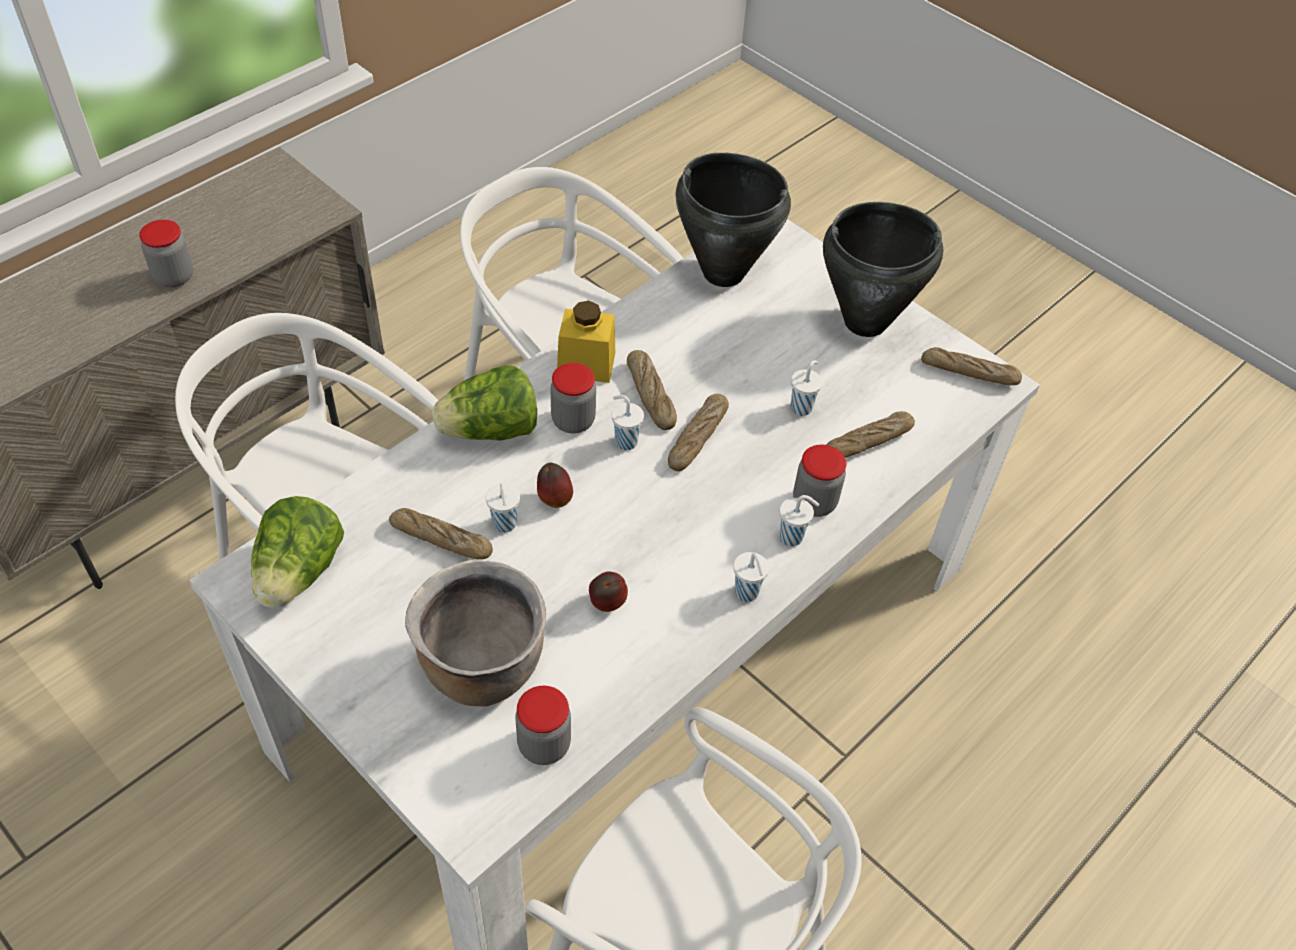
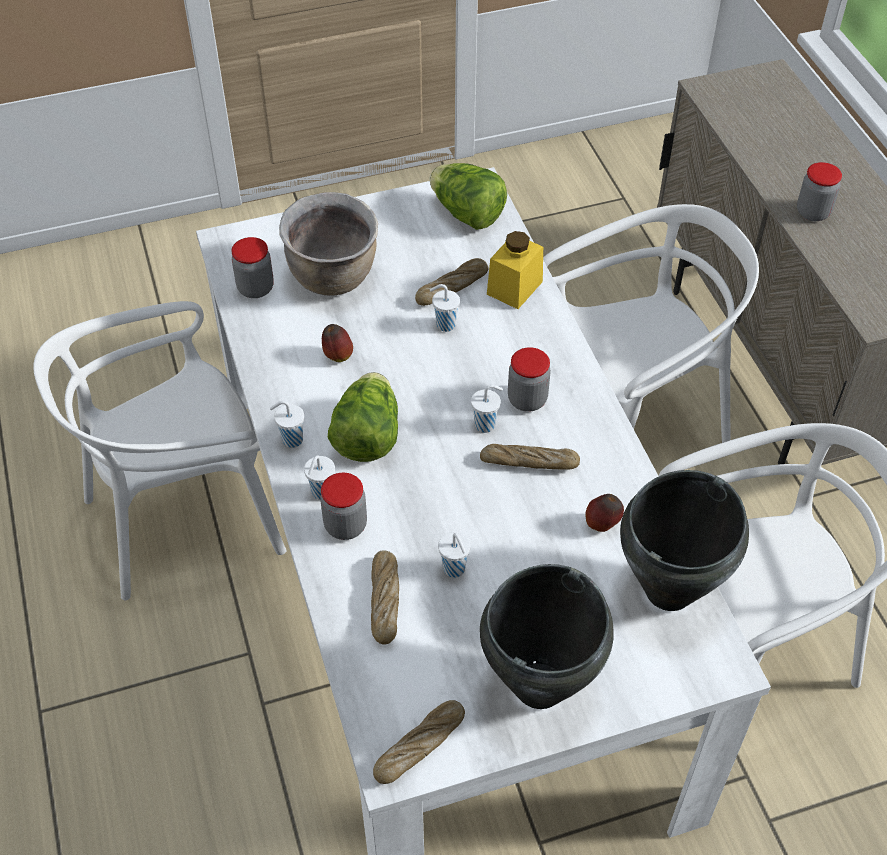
camera: 120 degrees right, 0 degrees up
(490, 431) = (544, 346): lettuce -> lettuce (367, 436)
(554, 499) = (452, 360): apple -> apple (602, 525)
(586, 364) = (589, 431): yellow jar -> yellow jar (514, 288)
(698, 437) = (462, 475): bread -> none

